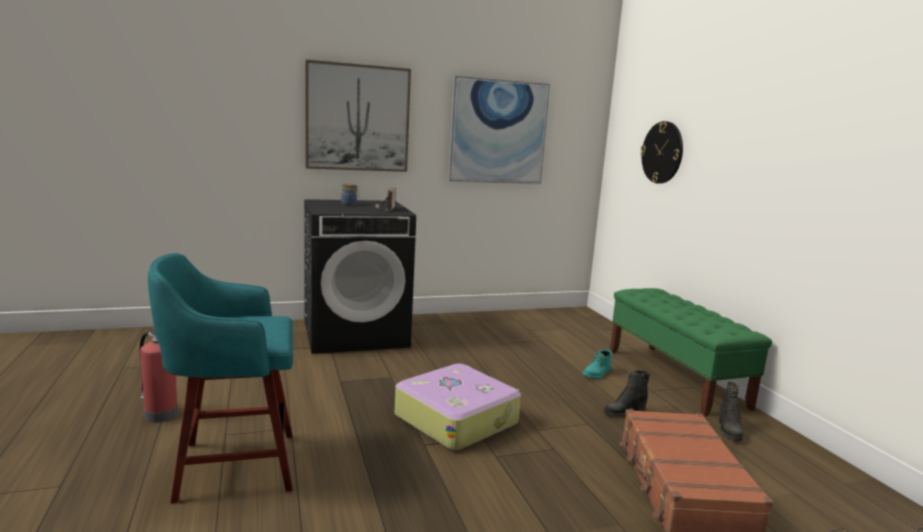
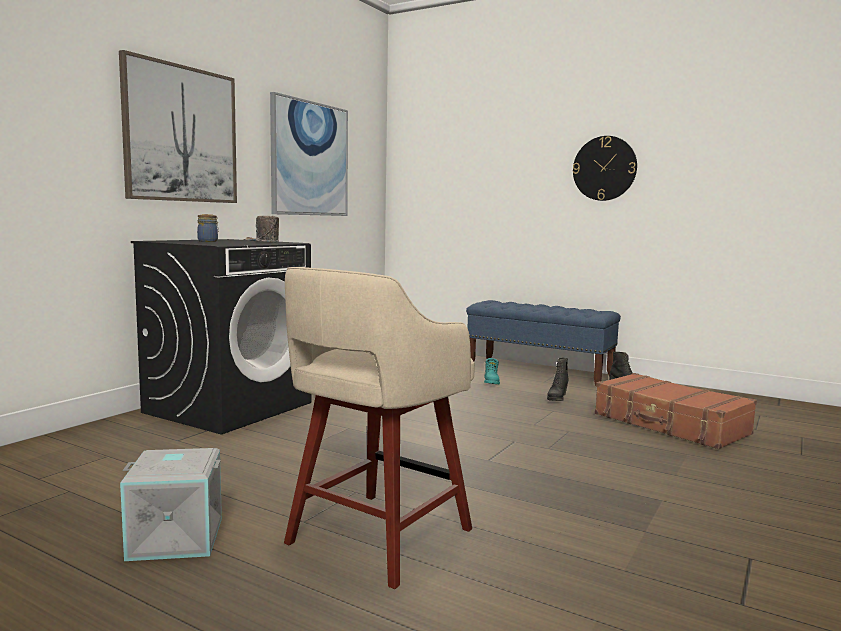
camera: 40 degrees left, 5 degrees down
(160, 414) = (177, 537): fire extinguisher -> grey storage box
(232, 466) = (376, 538): turquoise stool -> beige stool
(456, 419) = (469, 437): suitcase -> none
(662, 152) = (468, 176): wall clock -> wall clock (604, 168)
(675, 378) = (539, 371): green bench -> blue bench

